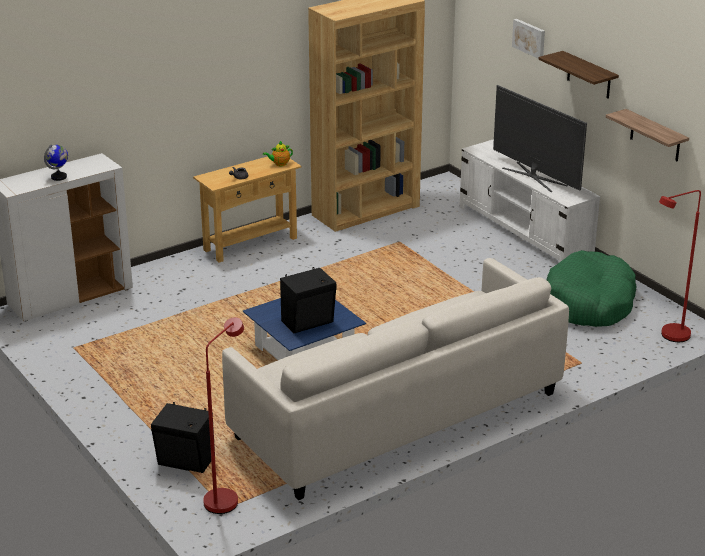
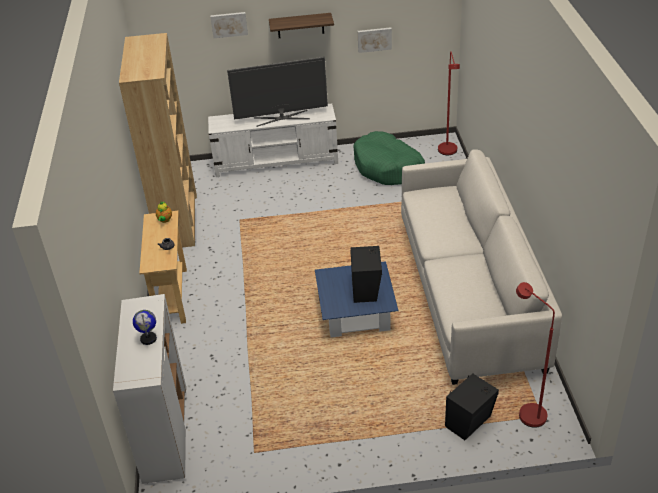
camera: 60 degrees left, 10 degrees up
(655, 136) = (374, 39): shelf -> picture

